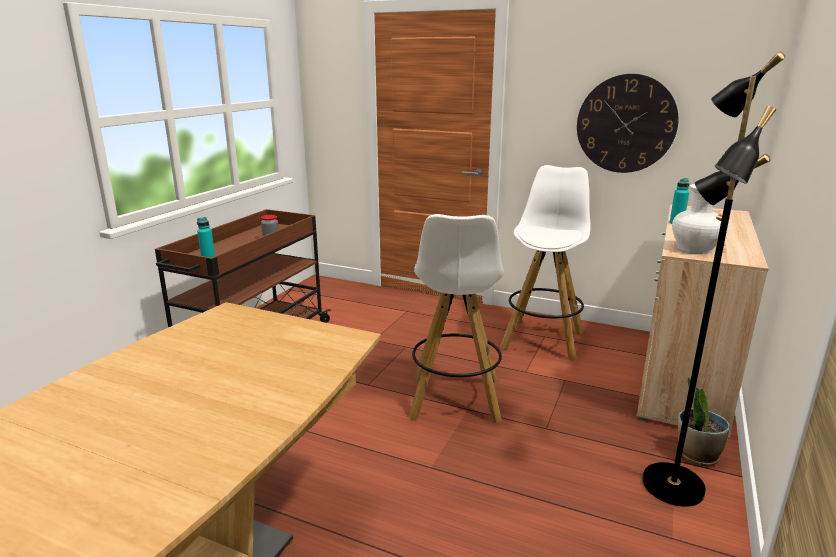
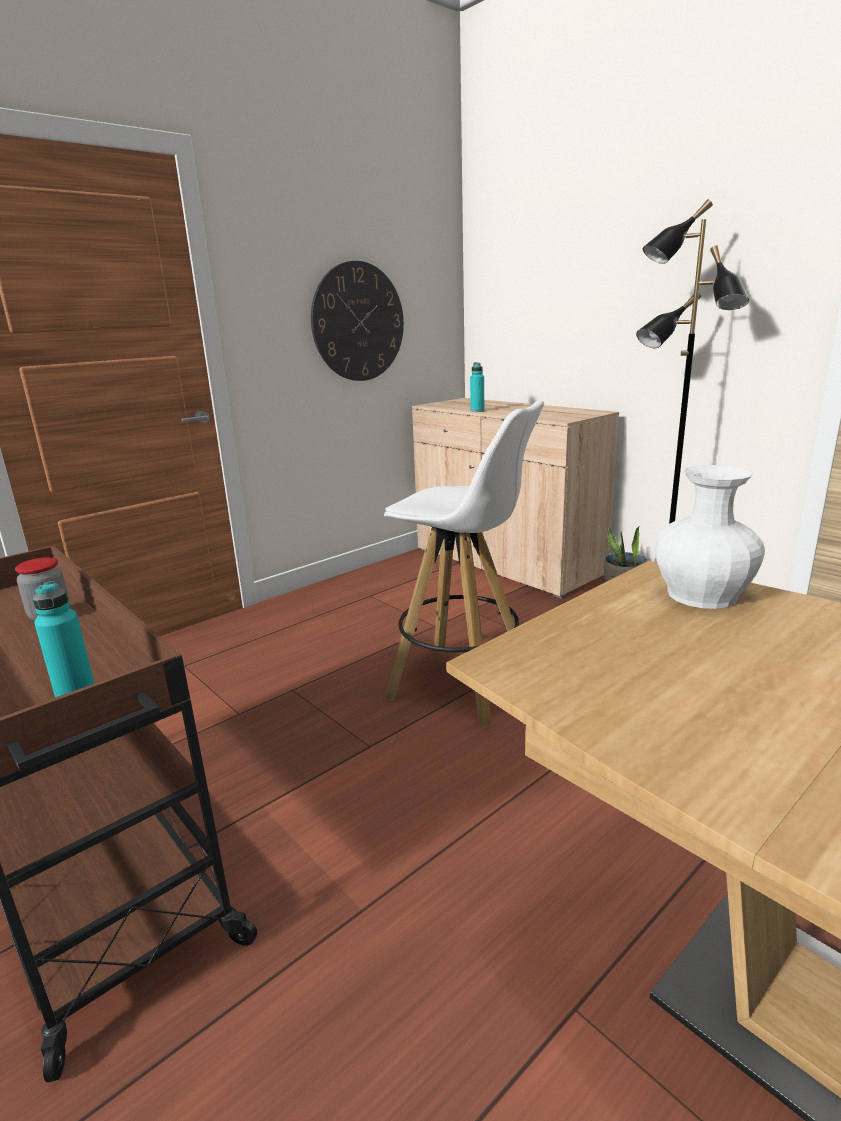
camera: 65 degrees left, 0 degrees up
(542, 340) = (376, 598): white stool -> none
(695, 248) = (556, 416): white vase -> white vase (701, 594)

